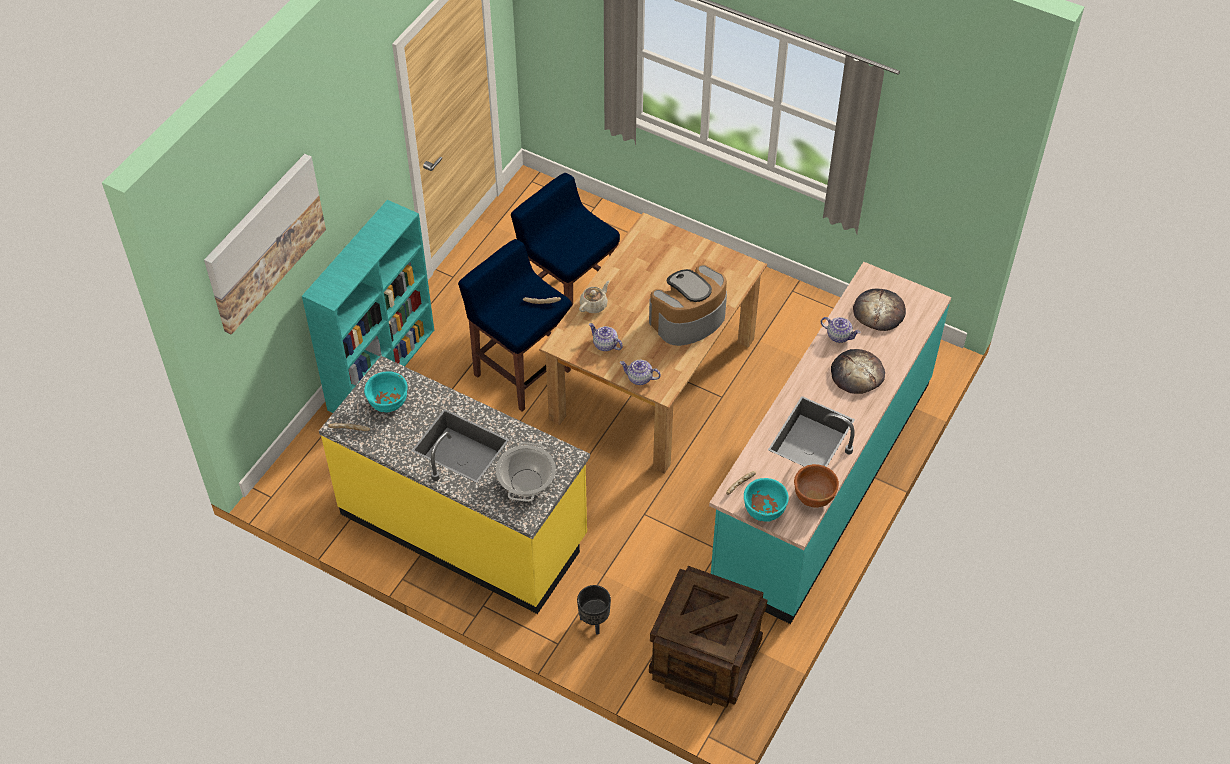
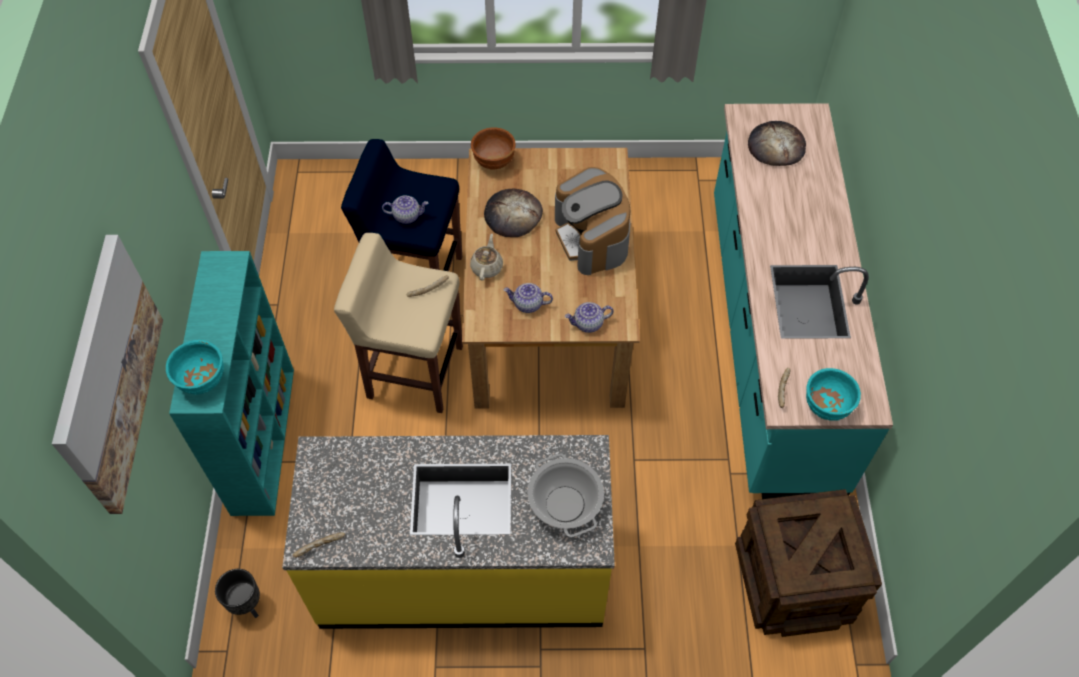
camera: 30 degrees left, 5 degrees up
(388, 403) = (344, 490): turquoise bowl -> turquoise bowl (202, 380)
(521, 372) = (413, 371): blue stool -> beige stool
(594, 622) = (664, 603): black planter -> black planter (247, 605)
(688, 319) = (592, 238): coffee machine -> coffee machine turned 45 degrees counterclockwise
(814, 496) = (861, 365): brown bowl -> brown bowl (494, 161)
(839, 335) = (758, 187): teapot -> teapot (407, 216)
(857, 373) = (803, 217): bread -> bread (513, 215)

